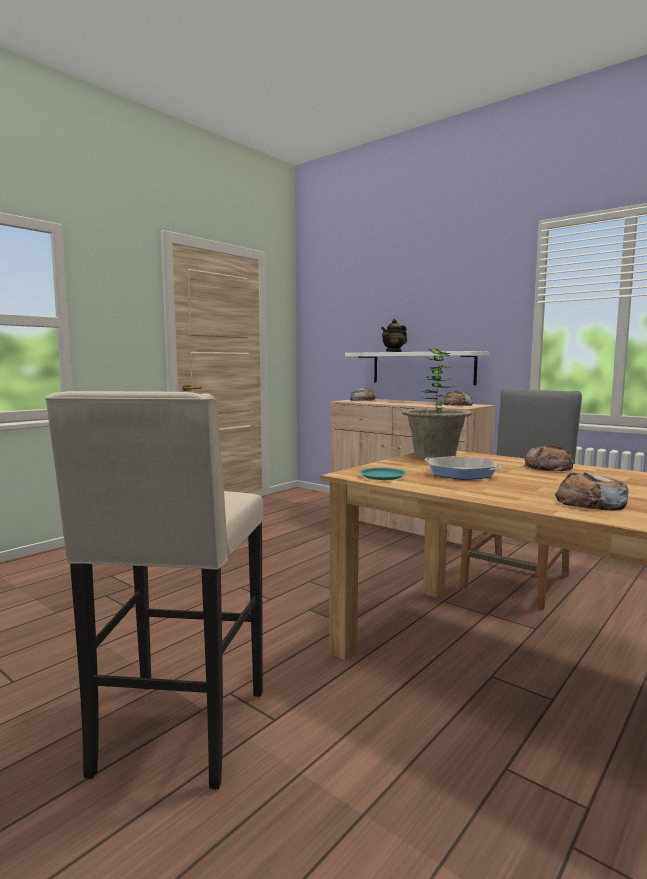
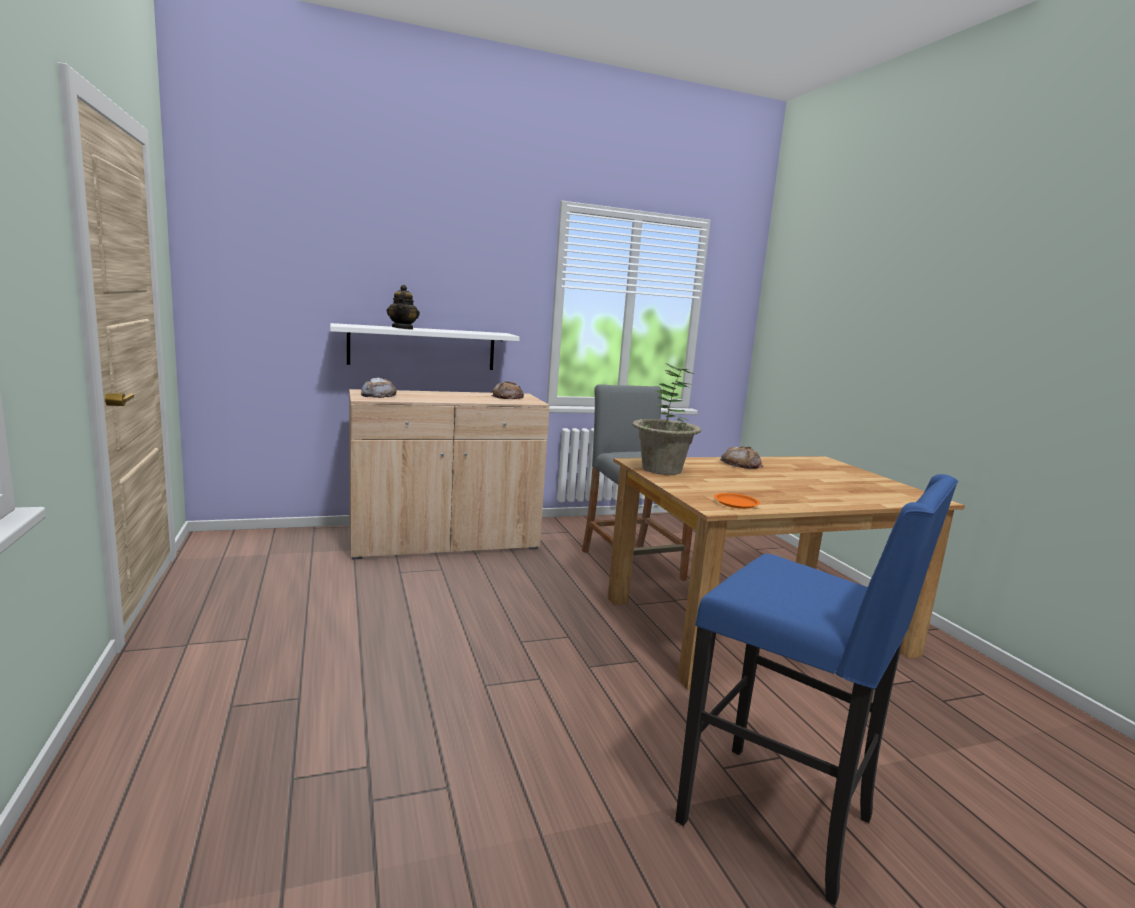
camera: 60 degrees left, 5 degrees up
(178, 734) = (780, 821): beige stool -> blue stool
(382, 476) = (736, 504): turquoise plate -> orange plate
(461, 473) = (743, 485): frying pan -> none
(591, 503) = (861, 492): bread -> none

